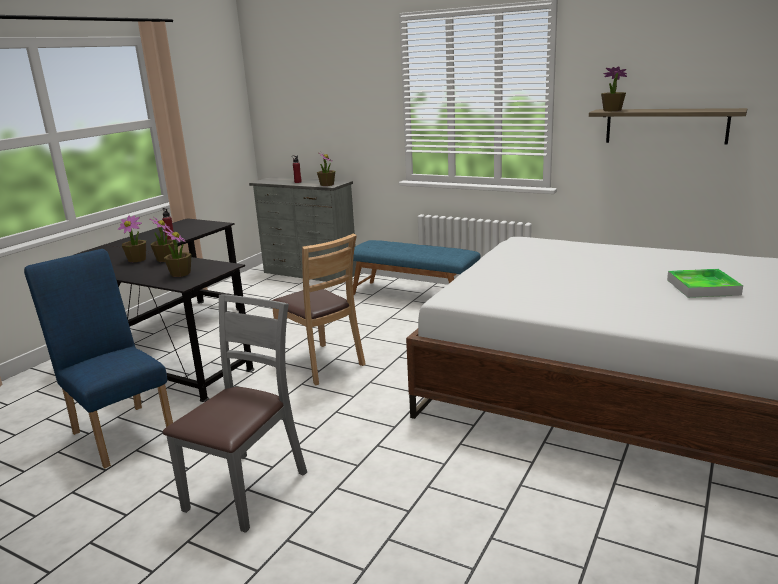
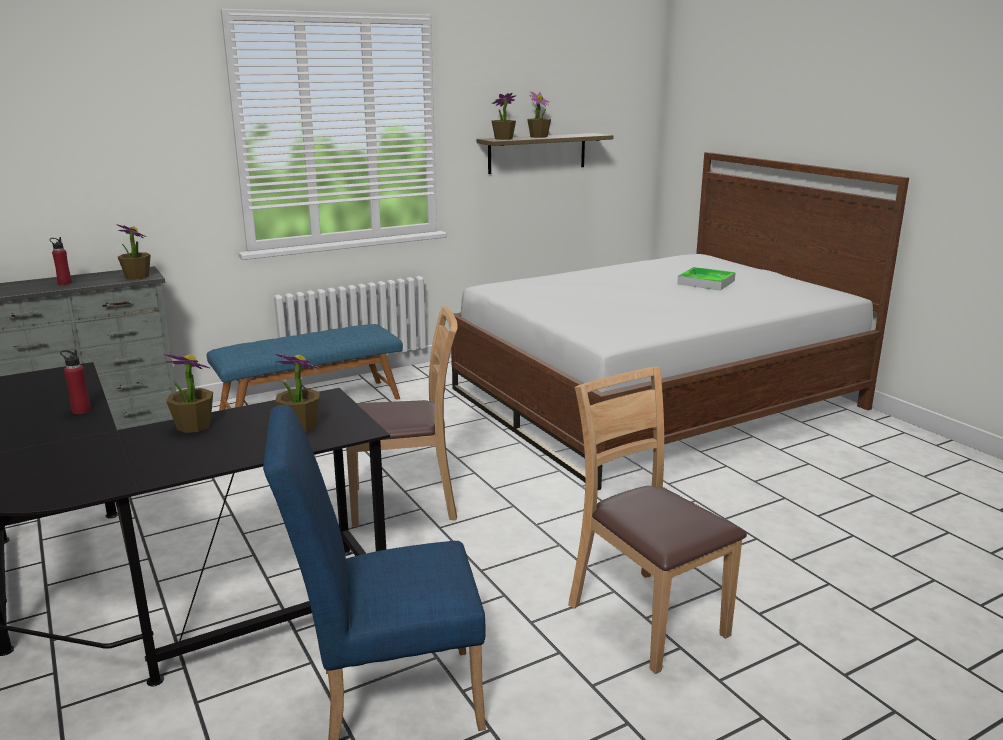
camera: 60 degrees left, 0 degrees up
(137, 259) = (141, 445): potted plant -> potted plant (539, 137)
(247, 489) = (647, 618): grey chair -> brown chair

